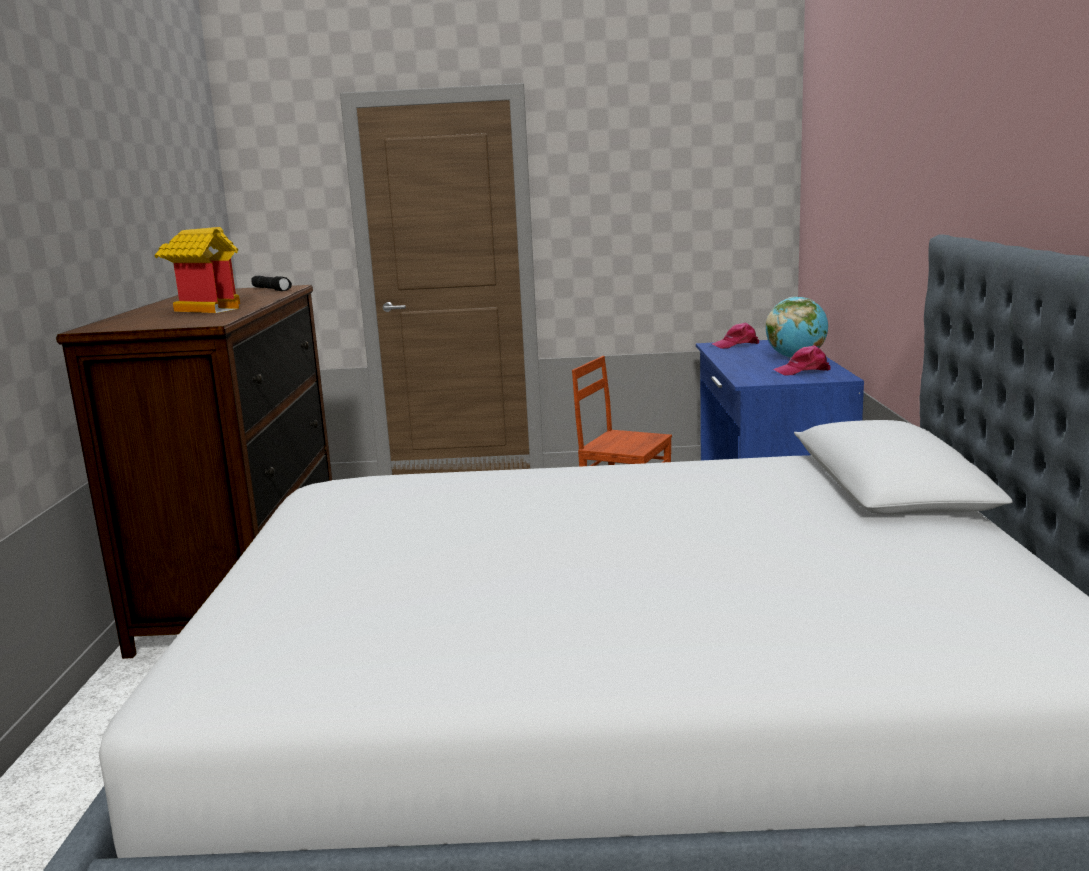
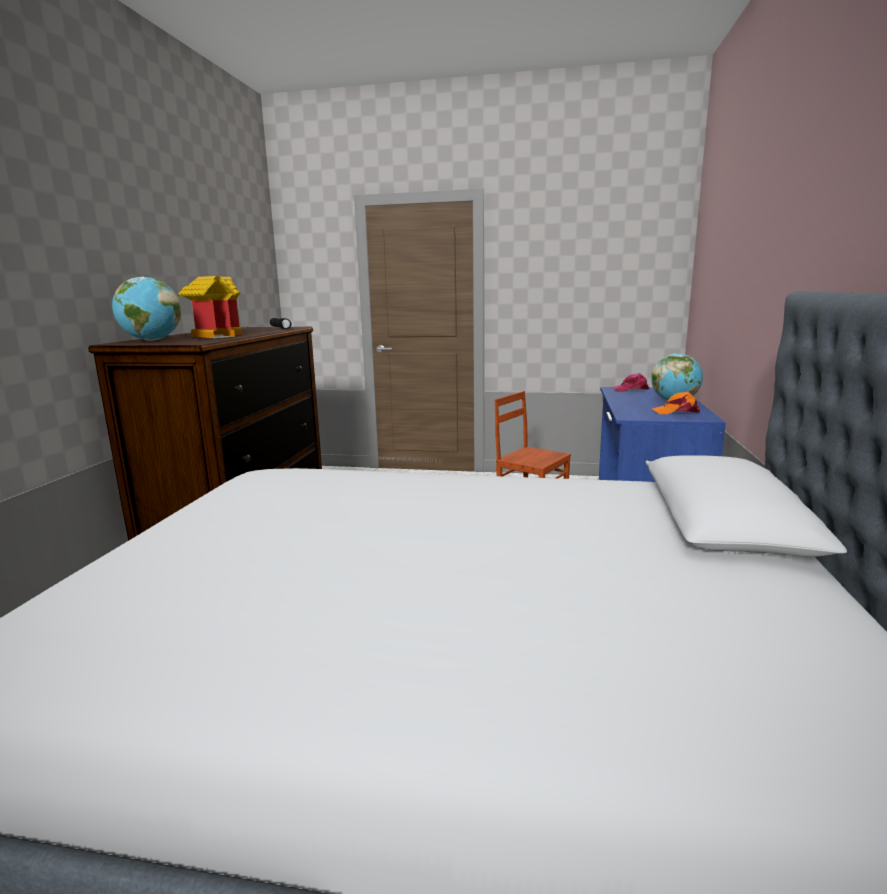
camera: 10 degrees right, 0 degrees up
(132, 321) = (151, 340): none -> globe
(803, 371) = (676, 412): pink cap -> orange cap

